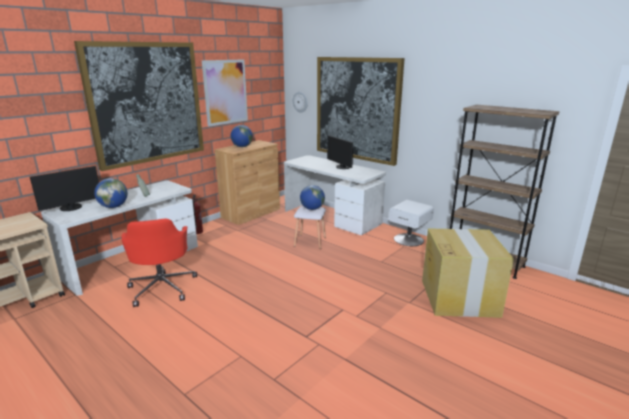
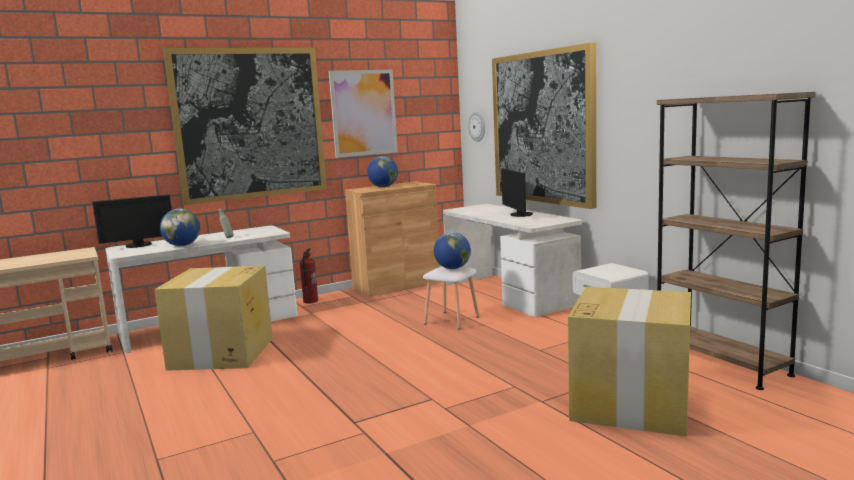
camera: 20 degrees right, 10 degrees down
(162, 287) = (221, 354): red office chair -> cardboard box

